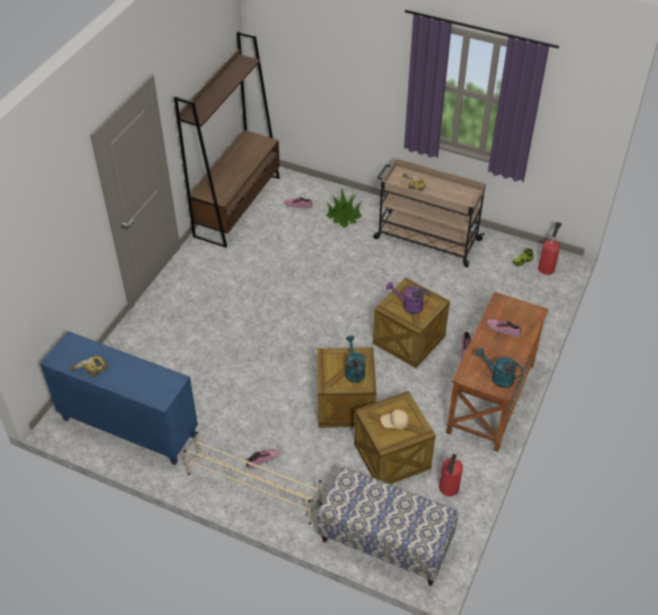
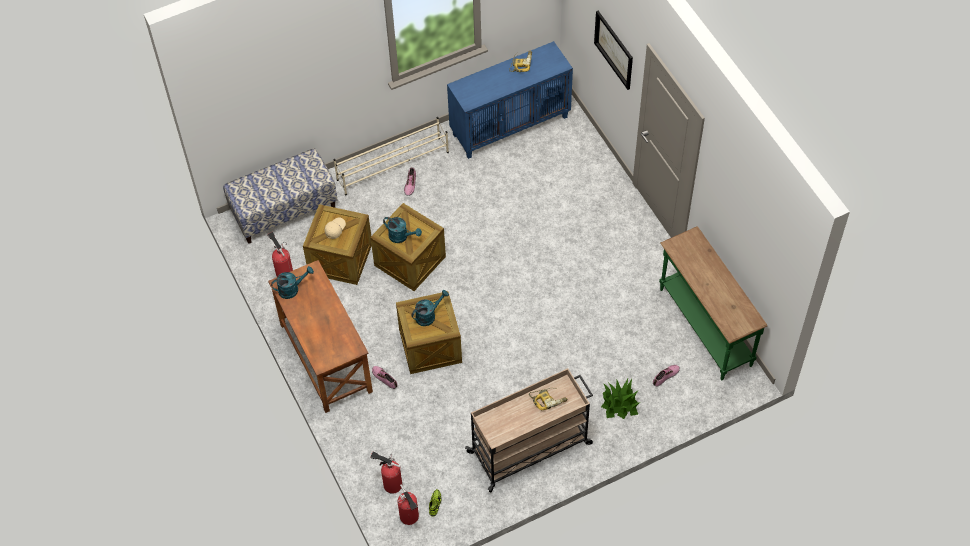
camera: 130 degrees right, 10 degrees up
(69, 232) = (614, 49): none -> picture
(238, 206) = (704, 327): brown bookcase -> green console table
(408, 306) = (428, 315): purple watering can -> turquoise watering can
(503, 329) = (328, 327): shoe -> none
(537, 292) = (390, 484): none -> fire extinguisher

